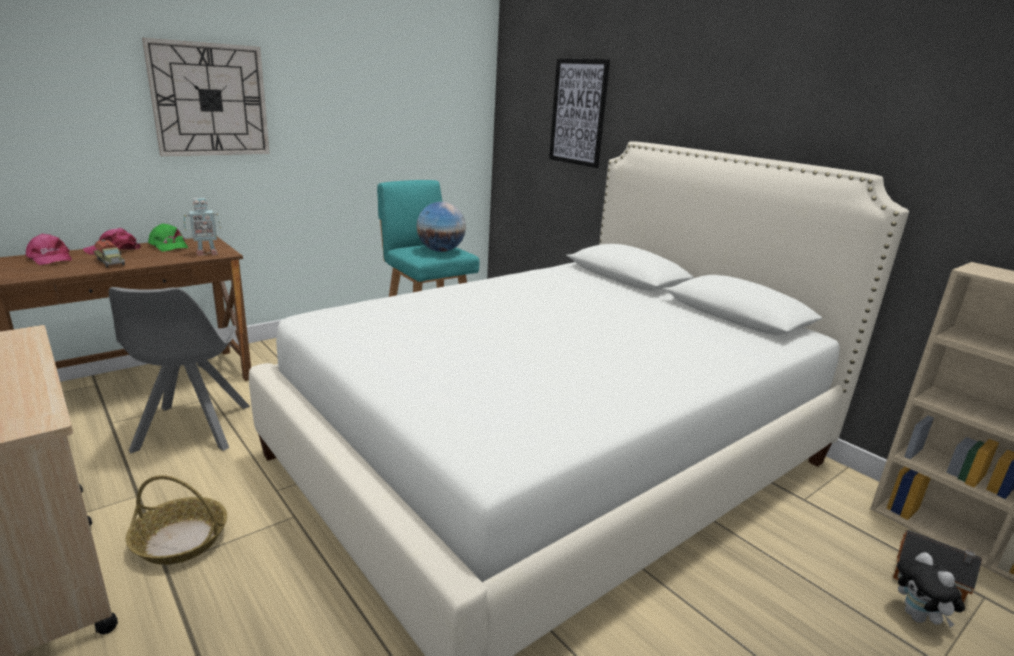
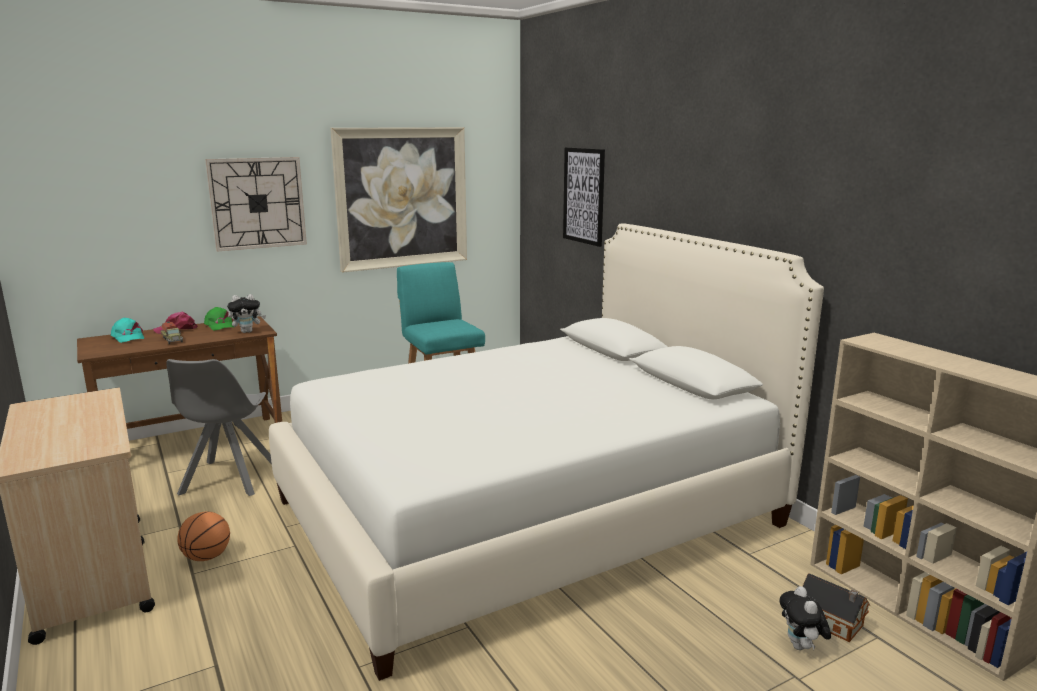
camera: 10 degrees right, 5 degrees down
(49, 258) = (128, 337): pink cap -> turquoise cap
(181, 540) = (207, 557): basket -> basketball
(206, 253) = (248, 331): toy robot -> plush toy
(375, 107) = (402, 198): none -> picture
(440, 250) = (450, 326): globe -> none

